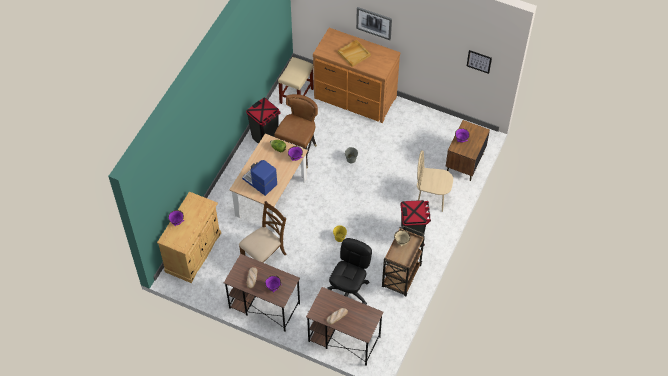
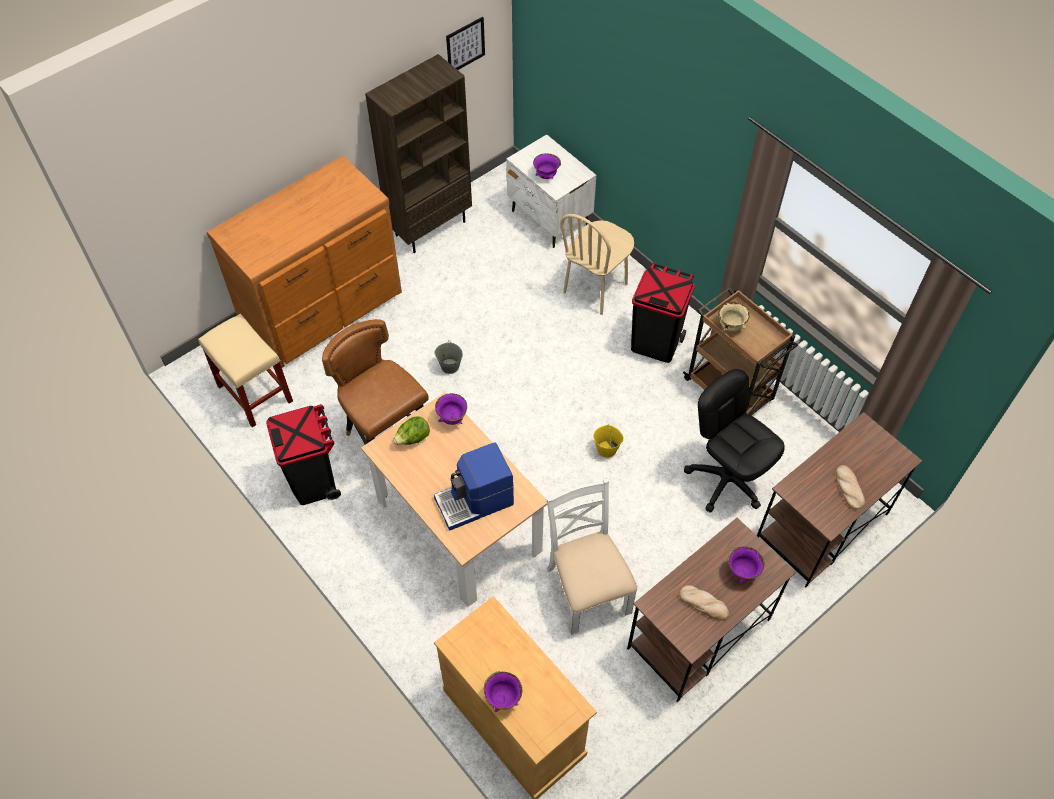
camera: 65 degrees left, 0 degrees up
(264, 256) = (587, 589): brown chair -> white chair
(354, 54) = (298, 218): beige tray -> none
(374, 23) = (280, 139): picture -> none
(428, 117) = (430, 227): none -> brown bookcase
(464, 163) = (549, 219): brown nightstand -> white nightstand

